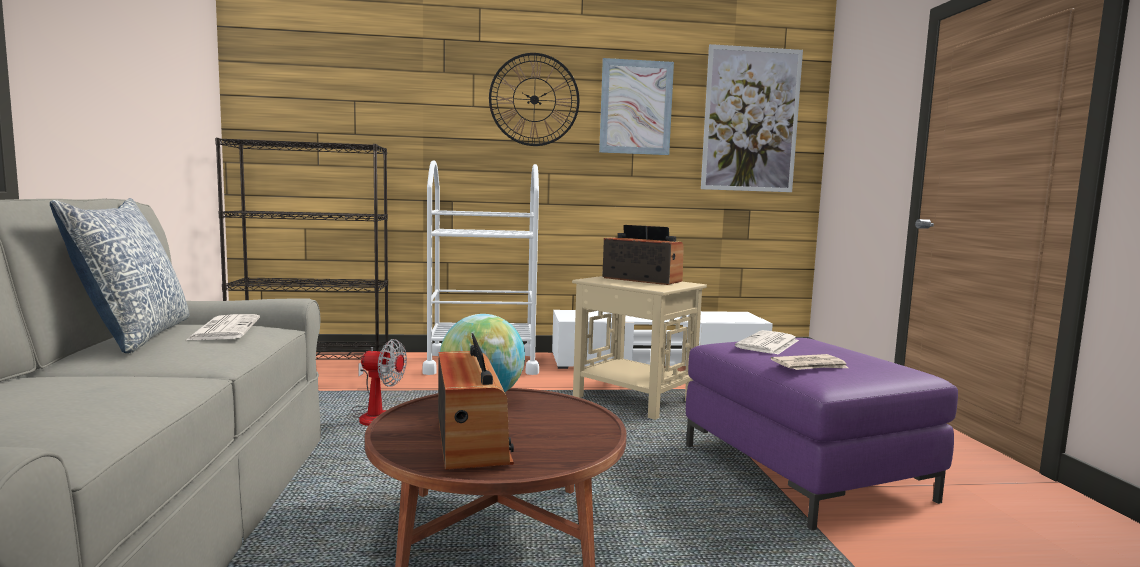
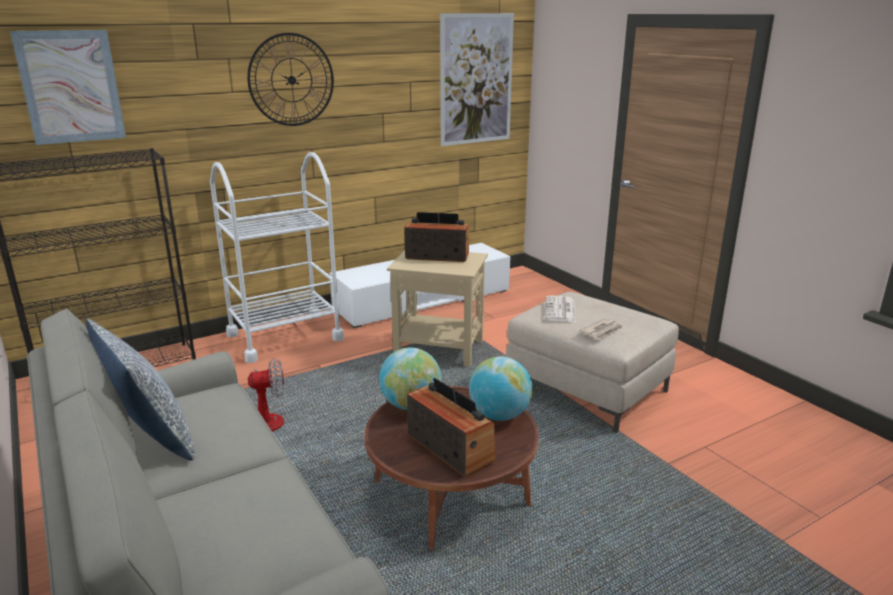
camera: 25 degrees left, 15 degrees up
(224, 329) = (205, 407): newspaper -> none
(582, 428) = (499, 415): none -> globe
(636, 107) = (383, 78): picture -> picture (71, 87)
(801, 472) = (586, 389): purple ottoman -> beige ottoman

